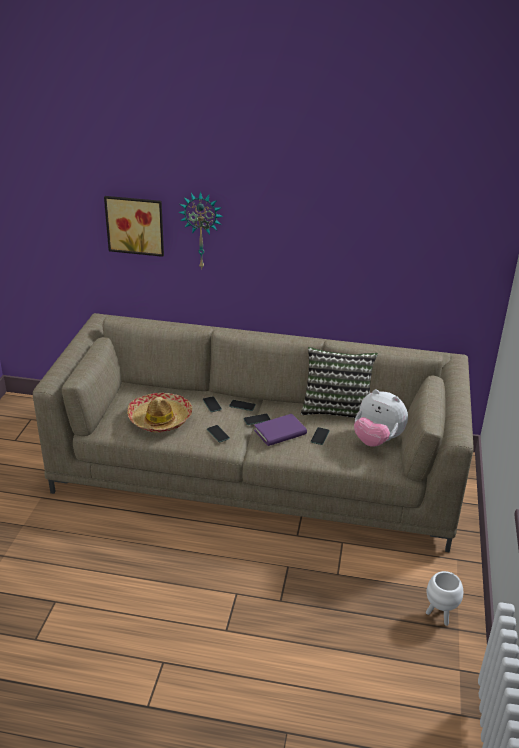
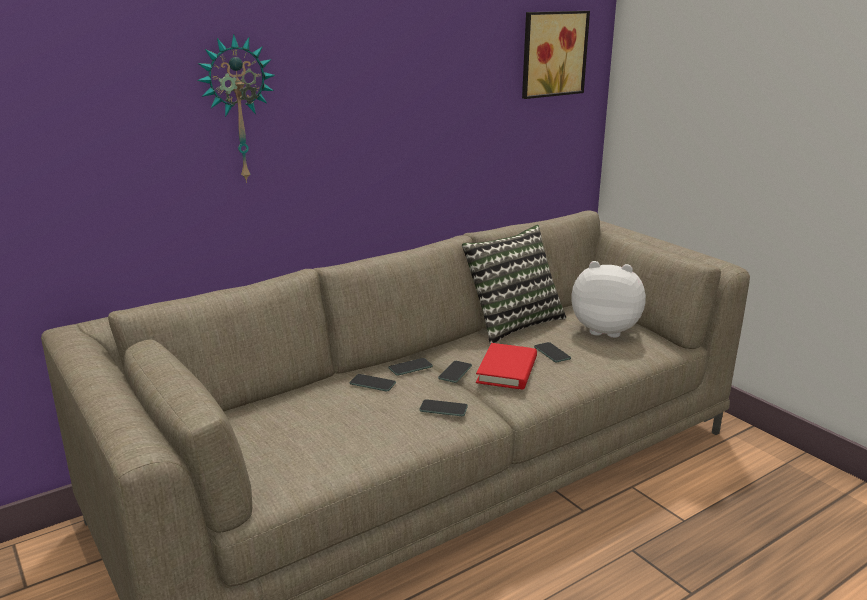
camera: 45 degrees left, 10 degrees down
(135, 225) = (112, 123): picture -> picture (551, 53)
(160, 419) = (335, 433): hat -> none
(280, 432) = (507, 370): purple book -> red book
(377, 440) = (605, 330): plush toy -> plush toy turned 150 degrees counterclockwise
(440, 615) = (815, 492): white planter -> none

